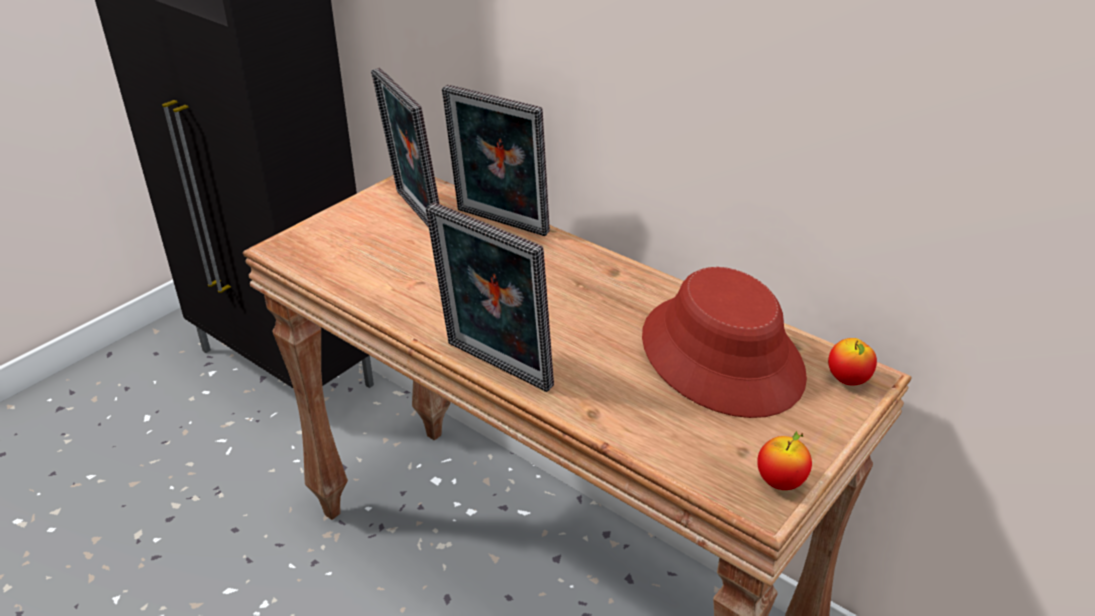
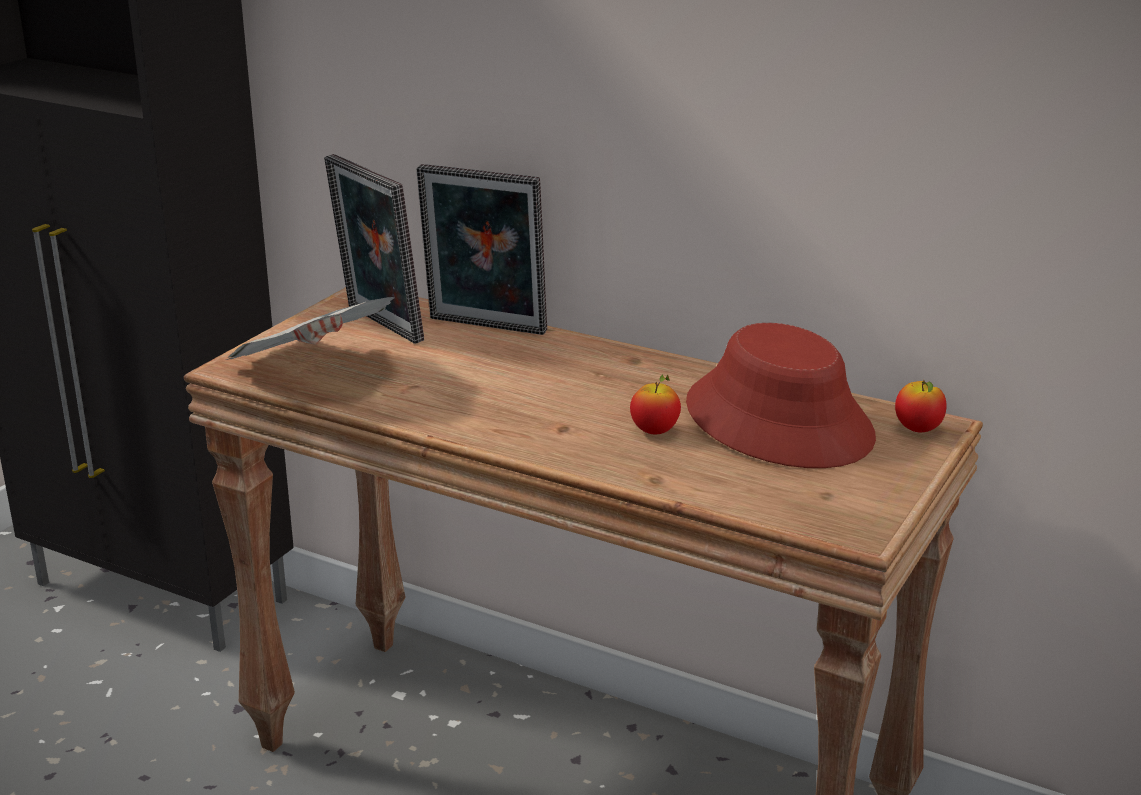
camera: 10 degrees left, 10 degrees down
(343, 258) = (312, 372): none -> newspaper
(494, 368) = (531, 452): picture frame -> none
(780, 482) = (873, 515): apple -> apple (655, 431)

